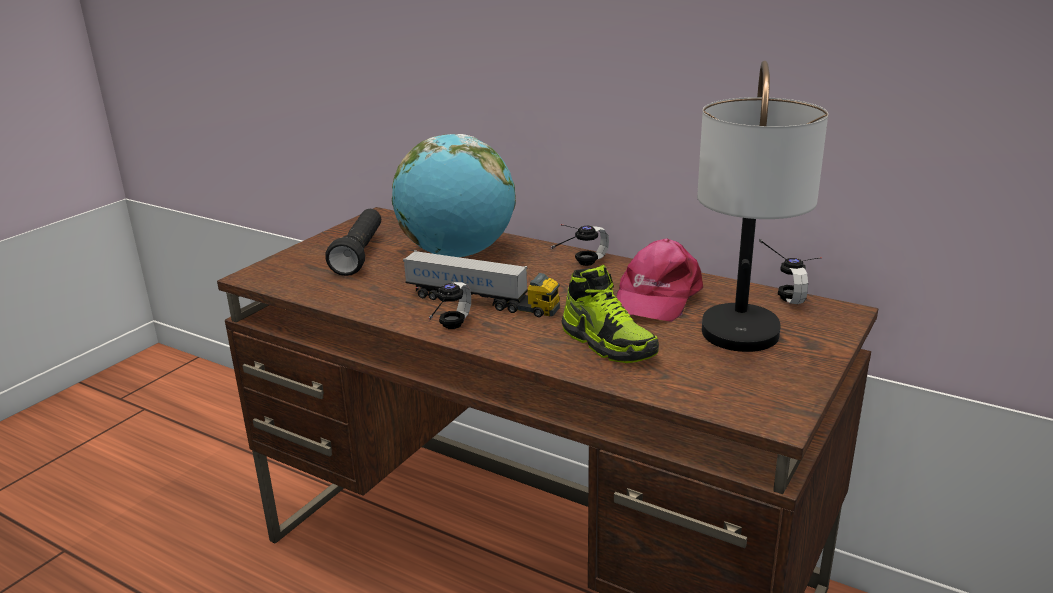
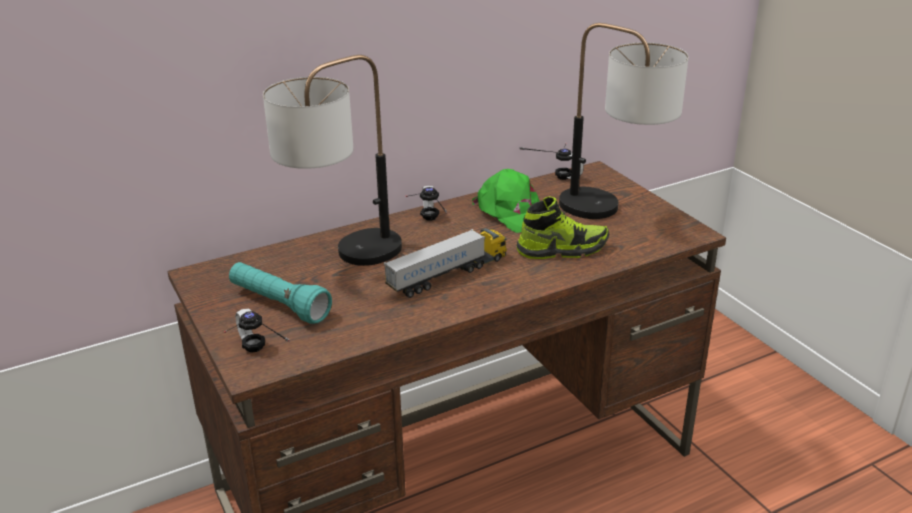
camera: 60 degrees left, 5 degrees up
(359, 254) = (279, 304): black flashlight -> turquoise flashlight
(436, 331) = (477, 305): headphones -> headphones (253, 358)
(457, 254) = (343, 260): globe -> table lamp
(656, 296) = (513, 213): pink cap -> green cap

